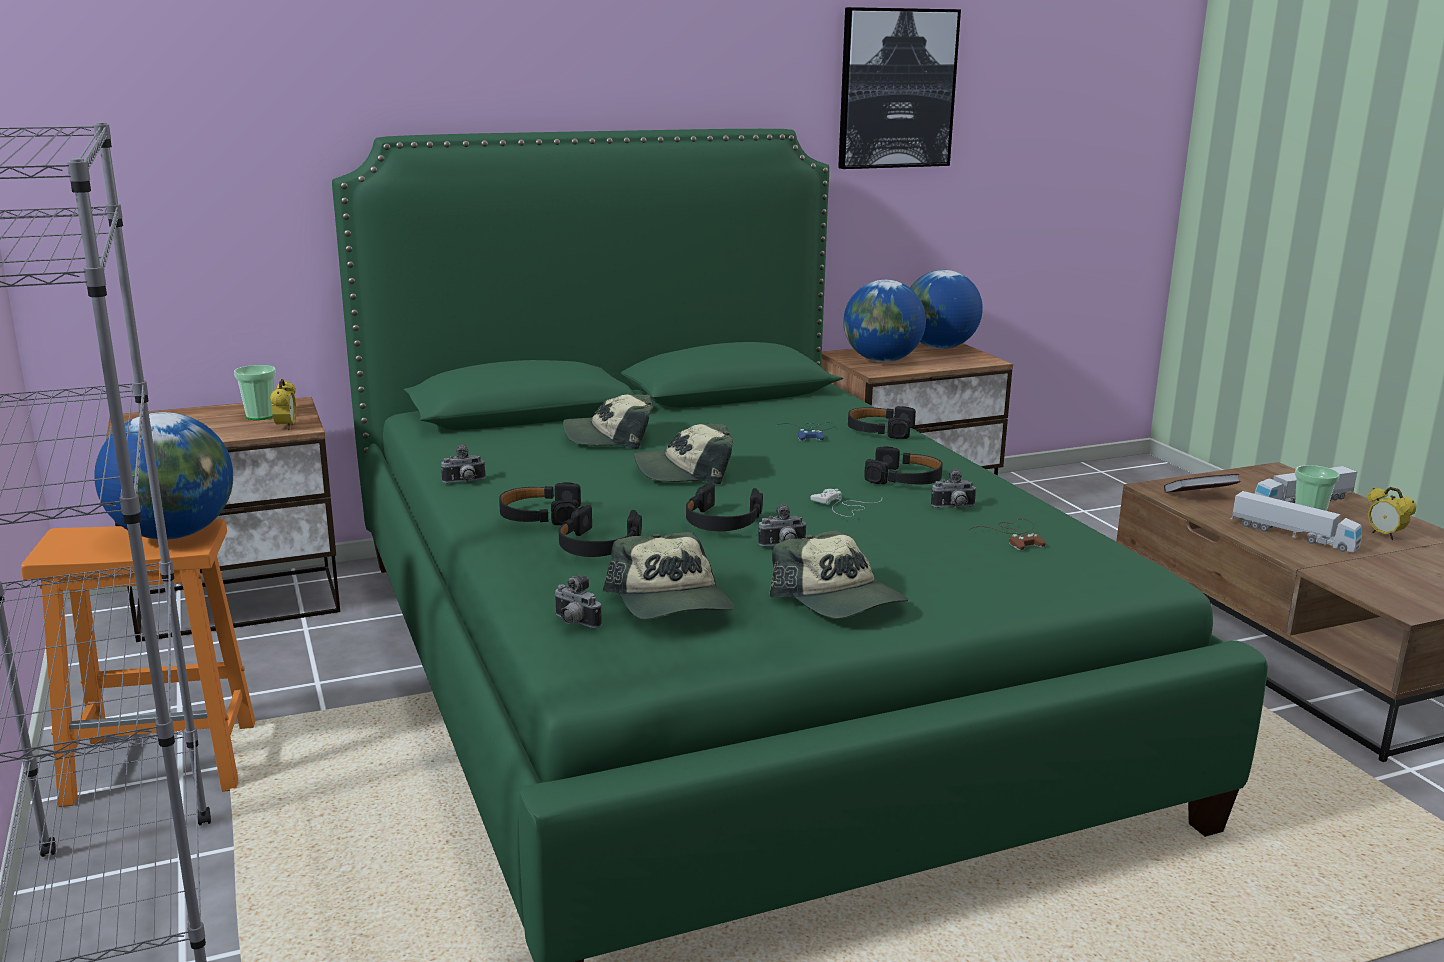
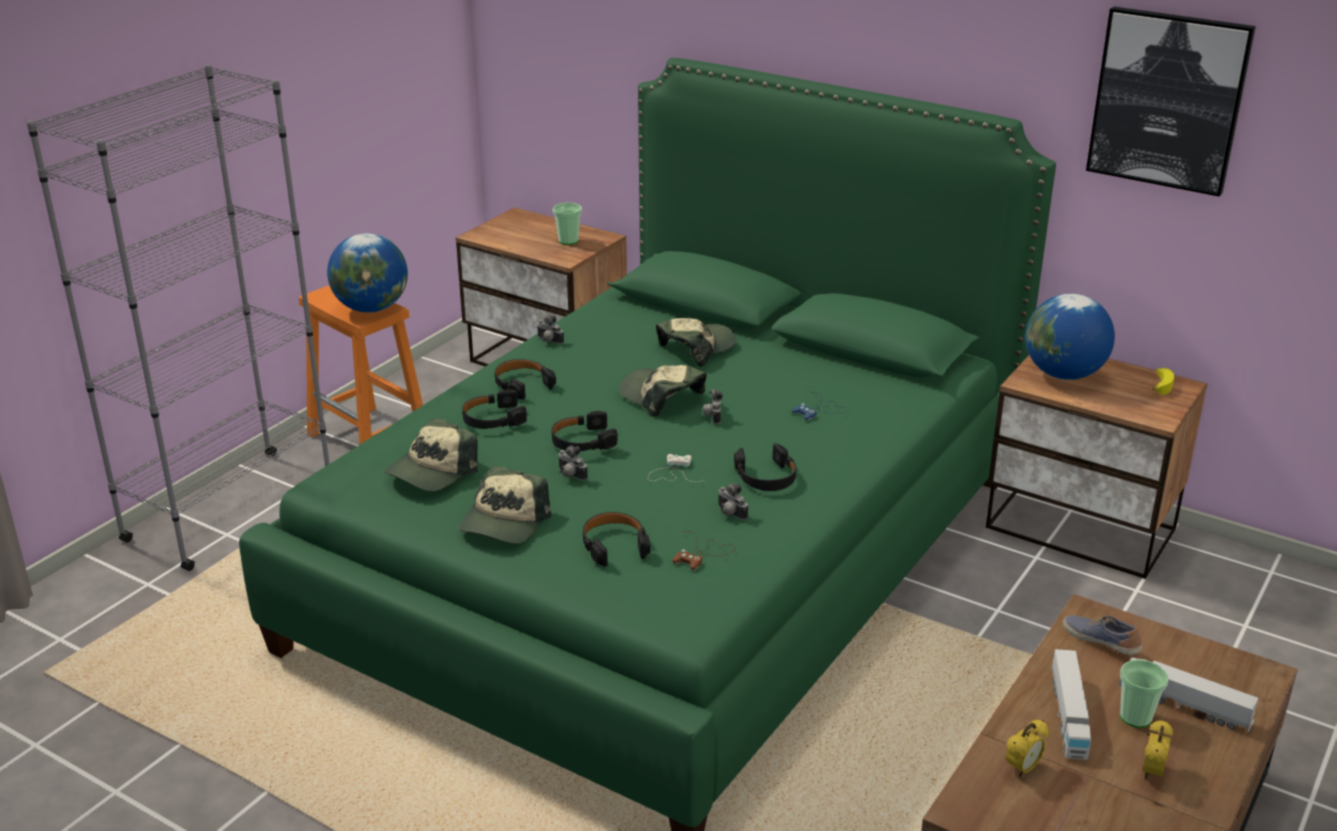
camera: 55 degrees right, 10 degrees up
(286, 427) = (560, 256): alarm clock -> alarm clock (1023, 769)
(574, 623) = (378, 455): camera -> camera (712, 416)
(610, 437) = (696, 348): cap -> cap turned 90 degrees clockwise
(879, 430) = (870, 433): black headphones -> black headphones (614, 545)
(939, 347) = (1160, 385): globe -> banana
(1199, 496) = (1101, 642): book -> shoe

